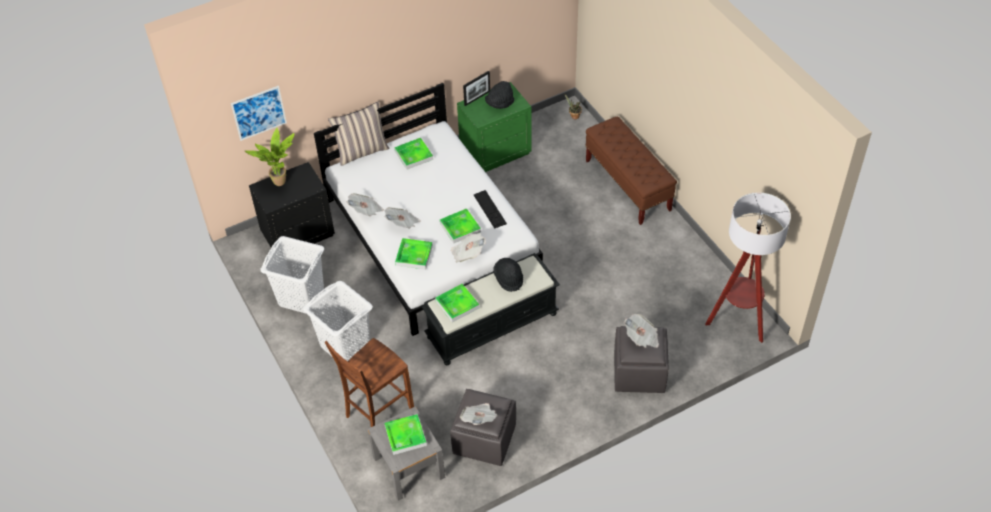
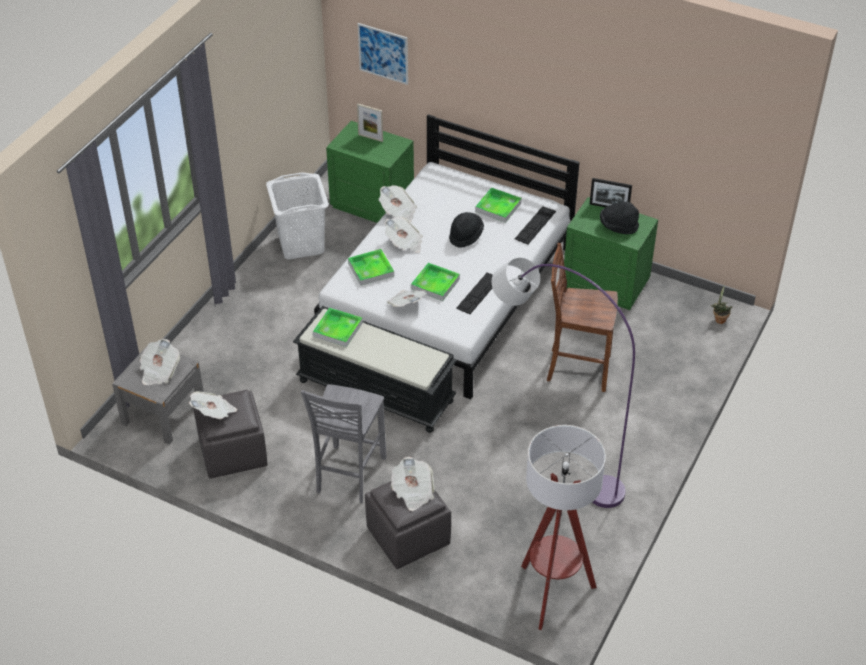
camera: 55 degrees right, 5 degrees down
(281, 183) = (370, 138): potted plant -> picture frame
(297, 233) = (373, 204): black nightstand -> green nightstand
(345, 345) = (269, 301): white laundry basket -> none
(362, 151) = (471, 172): pillow -> none
(377, 412) = (209, 361): brown chair -> brown chair (577, 368)
(405, 436) = (159, 371): tray -> newspaper
(449, 146) = (535, 225): none -> keyboard
(509, 278) = (402, 351): black hat -> black hat (465, 236)
(560, 380) = (348, 475): none -> grey chair
(625, 262) = (550, 456): none -> purple floor lamp
(628, 186) = (662, 409): brown bench -> none

